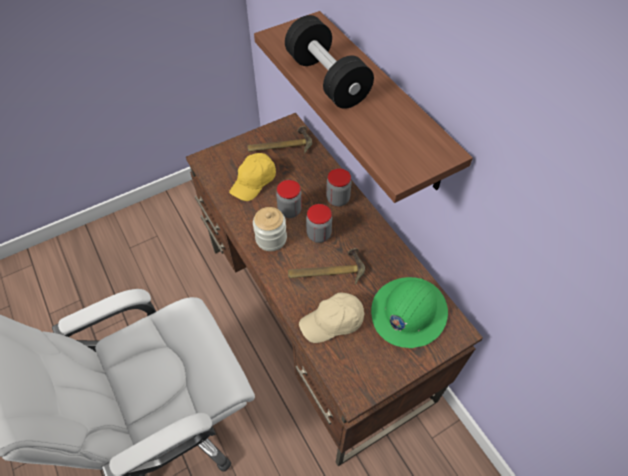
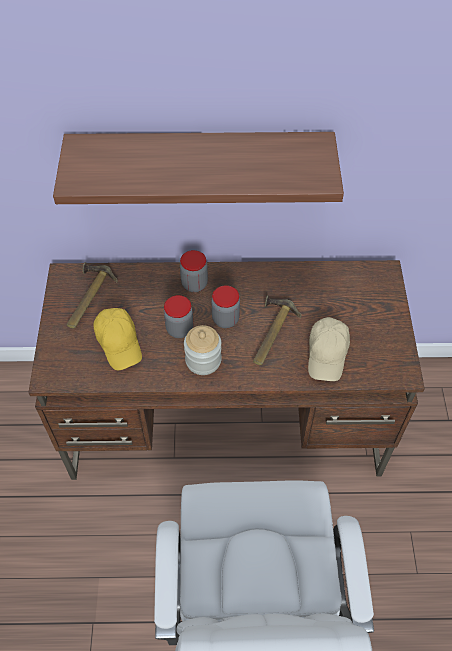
camera: 60 degrees left, 0 degrees up
(327, 80) = (173, 173): black dumbbell -> none
(408, 312) = (349, 295): green hard hat -> none

